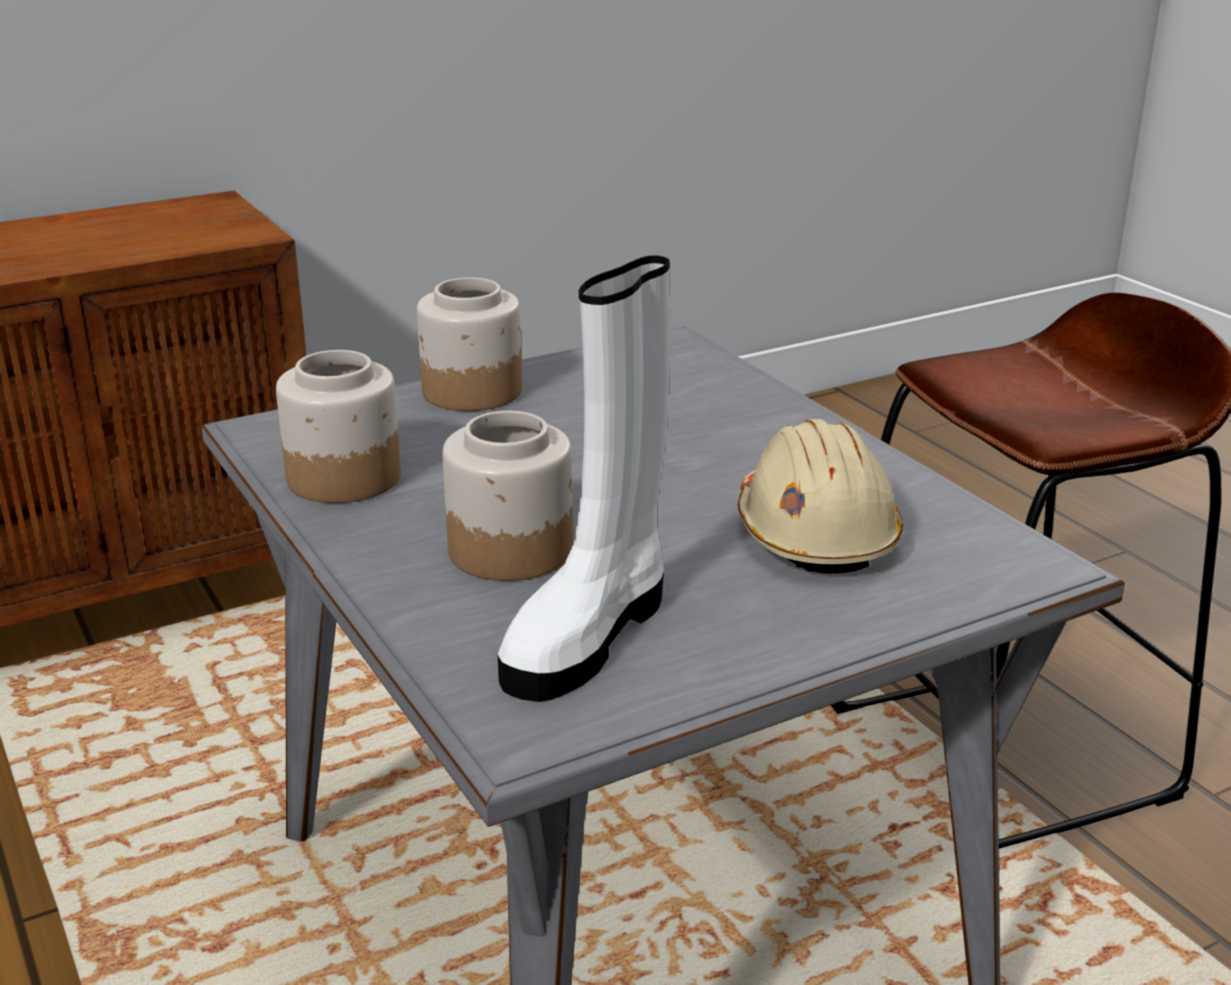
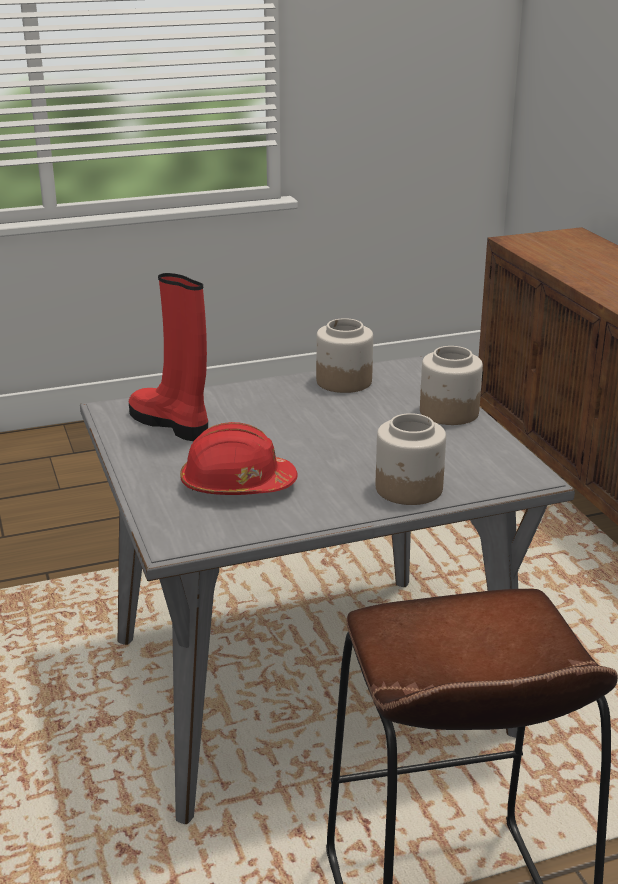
camera: 100 degrees right, 0 degrees up
(512, 550) = (254, 413): jar -> jar (409, 489)
(589, 635) = (172, 424): white boot -> red boot
(815, 534) = (237, 485): beige hard hat -> red hard hat

